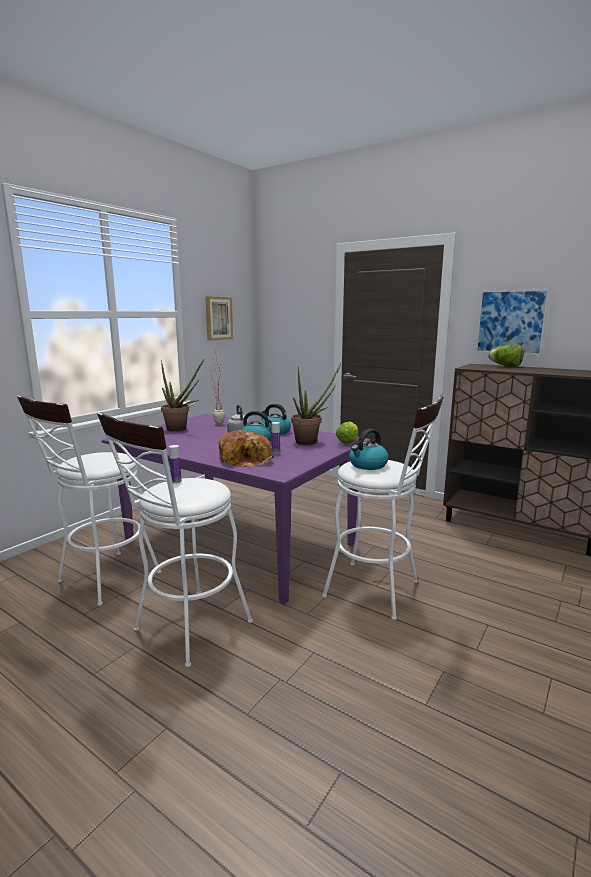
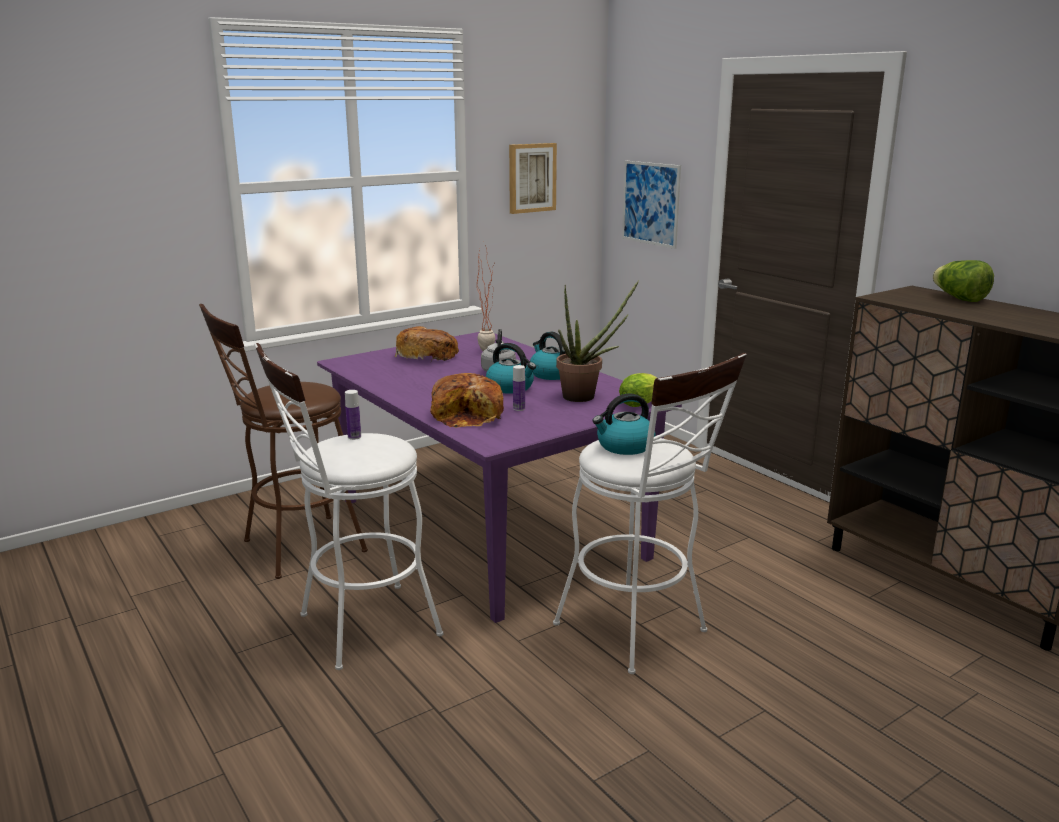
camera: 20 degrees right, 5 degrees up
(102, 581) = (294, 549): white stool -> brown stool
(180, 429) = (426, 356): potted plant -> bread
(510, 322) = (982, 219): picture -> picture (650, 203)

